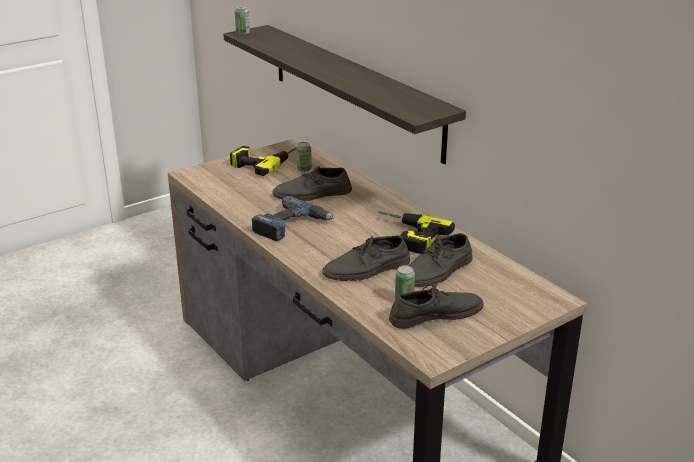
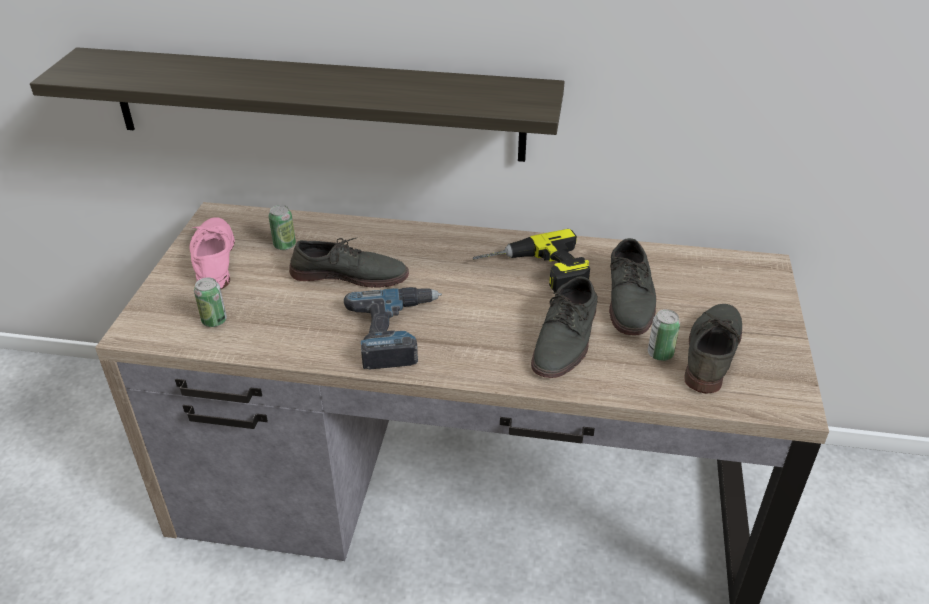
camera: 45 degrees left, 10 degrees up
(242, 33) = (65, 73): can -> can (214, 321)
(264, 161) = (213, 258): power drill -> pink shoe
(312, 194) = (349, 274): grey shoe -> grey shoe turned 120 degrees counterclockwise

